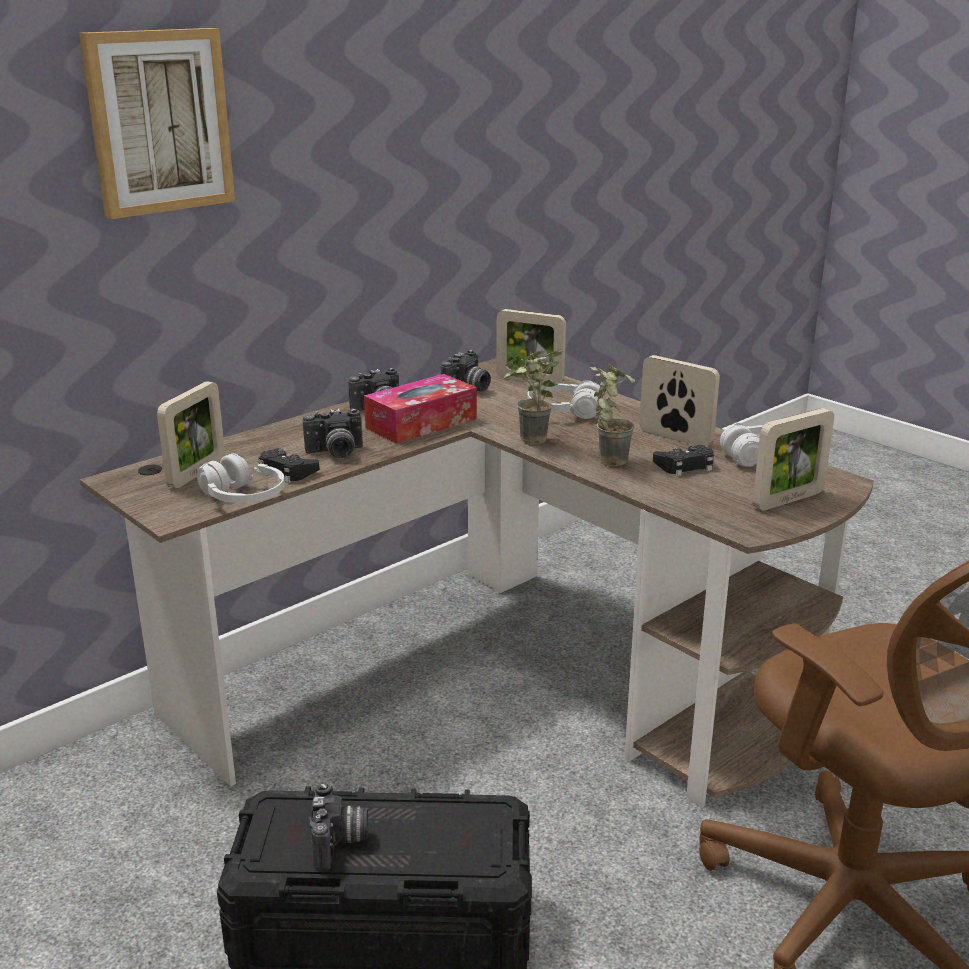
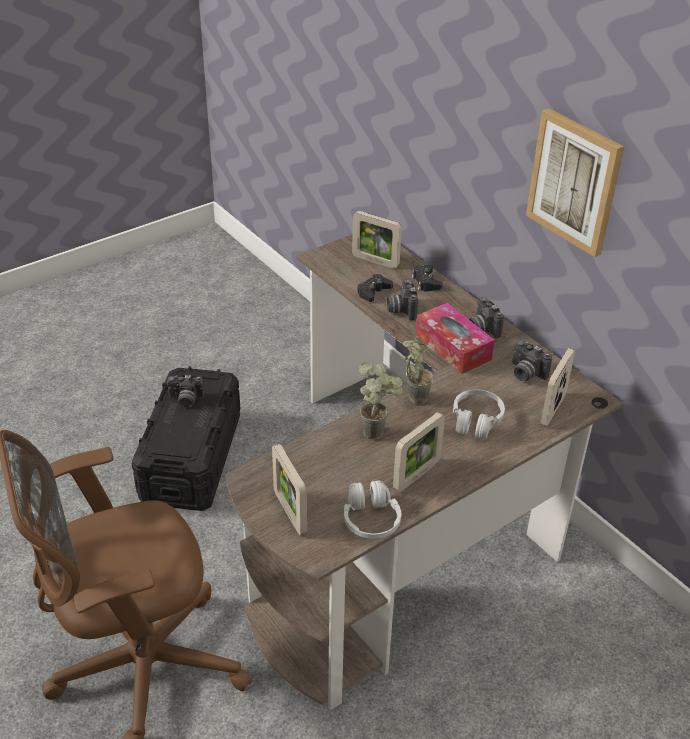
camera: 95 degrees right, 15 degrees up
(159, 122) = (444, 74): picture -> picture (575, 181)
(243, 498) = (338, 278): white headphones -> none
(685, 466) = (359, 469): black game controller -> black game controller (426, 282)

